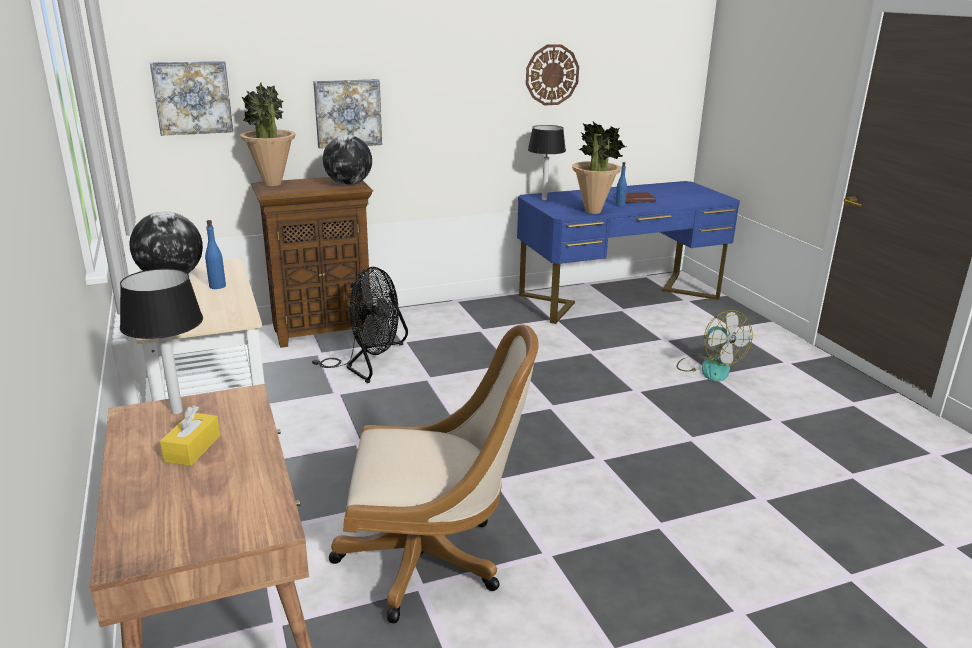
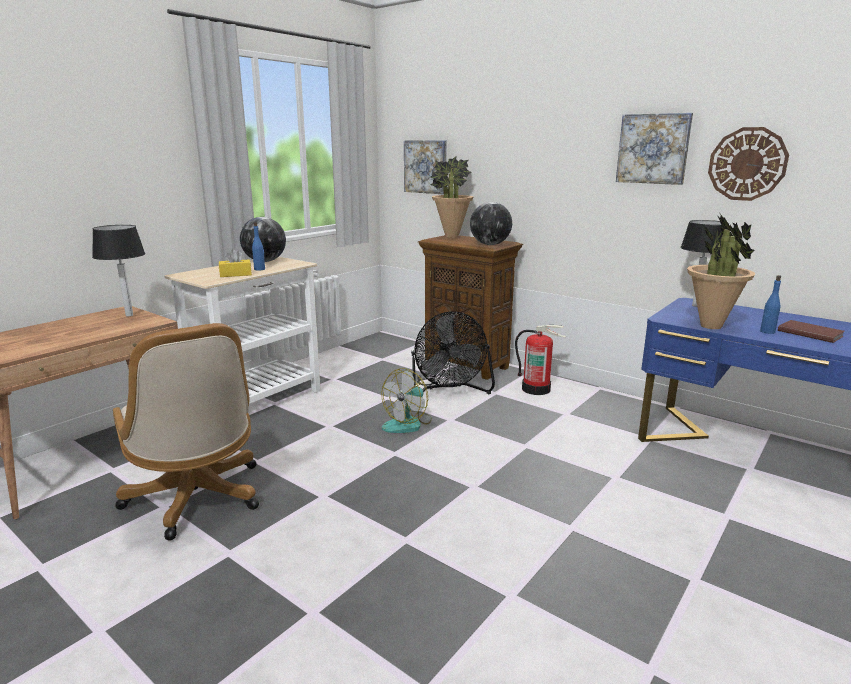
camera: 60 degrees right, 5 degrees down
(192, 448) = (82, 328): yellow tissue box -> yellow tissue box (235, 274)
(348, 113) = (524, 188): picture -> picture (653, 149)
(422, 323) = (536, 389): none -> fire extinguisher
(709, 367) = (711, 569): fan -> fan (408, 423)

